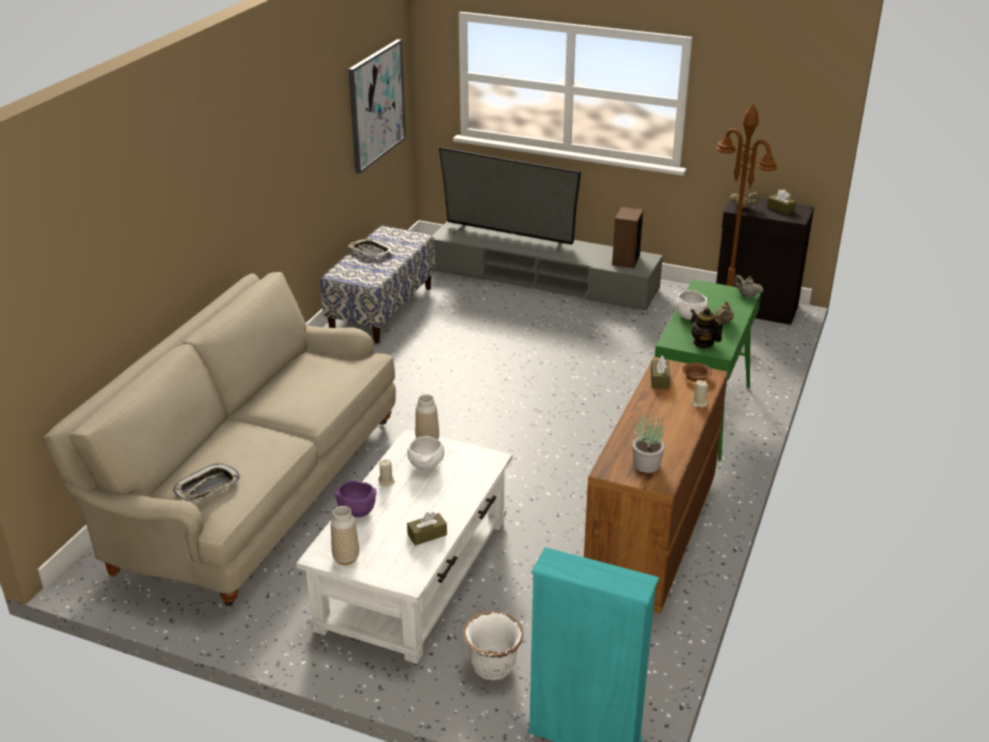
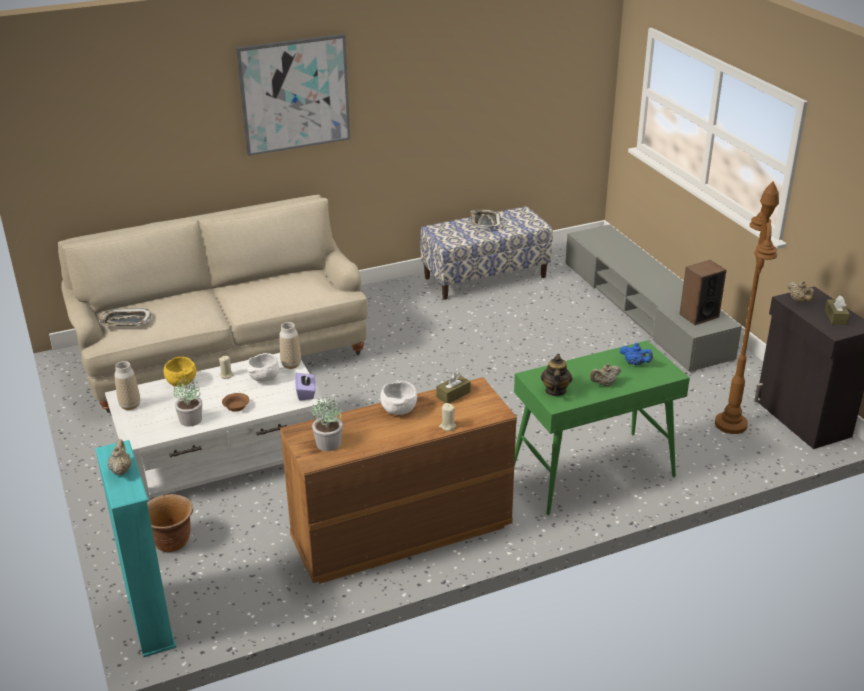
camera: 45 degrees right, 0 degrees up
(356, 512) = (181, 382): purple bowl -> yellow bowl
(376, 105) = (545, 96): picture -> picture (294, 94)
(427, 535) = (191, 419): brown tissue box -> potted plant
(483, 457) = (306, 393): none -> purple tissue box
(492, 667) = (172, 542): white planter -> brown planter
(509, 237) = (632, 257): television -> none
(689, 316) = (584, 366): white bowl -> white bowl (399, 410)
(696, 377) = (483, 408): brown bowl -> brown bowl (236, 407)
(715, 298) = (635, 363): none -> blue teapot
(746, 296) = (667, 375): beige teapot -> beige teapot (121, 470)

